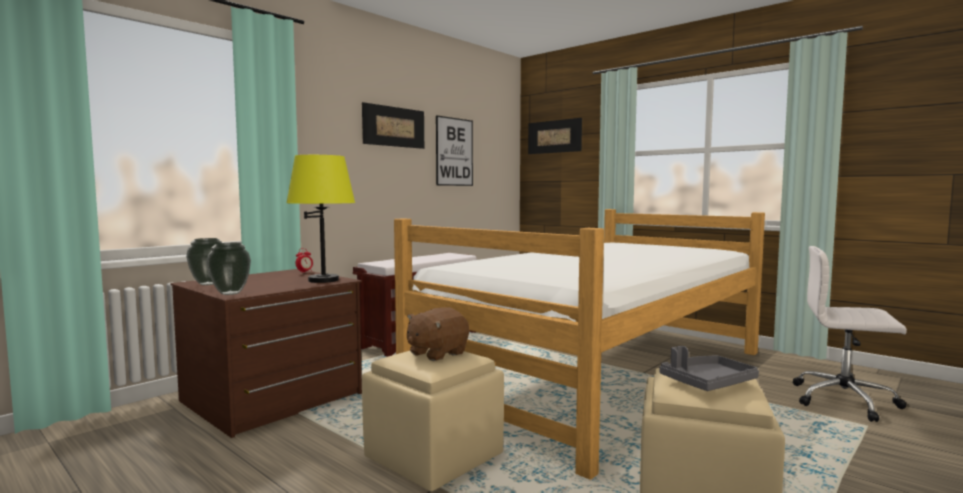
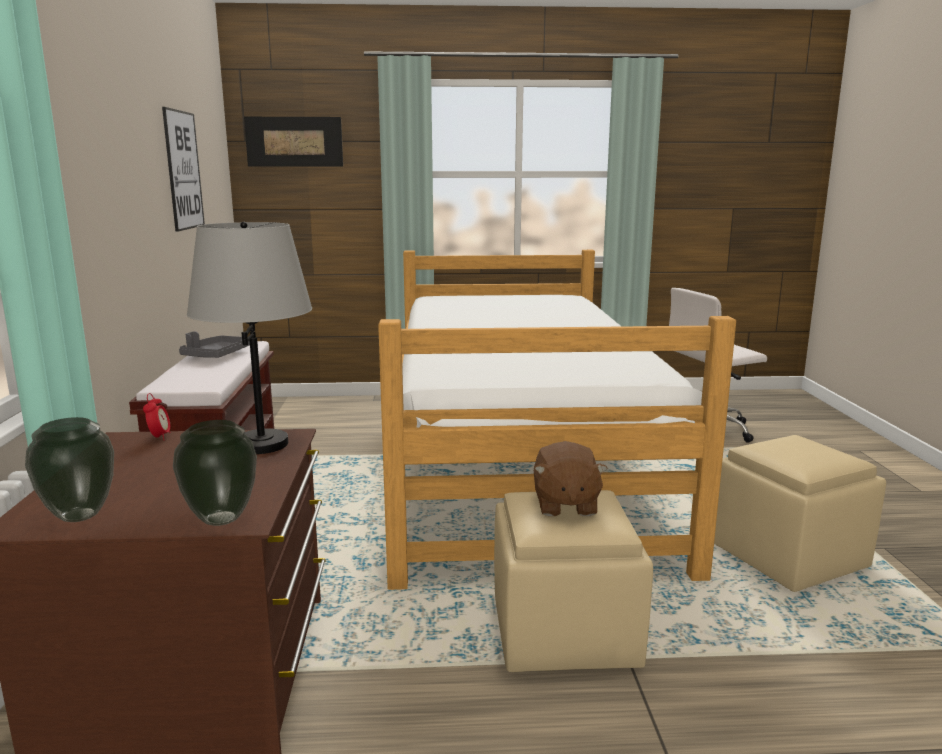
camera: 45 degrees left, 10 degrees up
(323, 280) = (261, 444): yellow table lamp -> grey table lamp
(394, 126) = (128, 131): picture -> none
(707, 383) = (804, 452): grey tray -> grey tray (216, 355)

